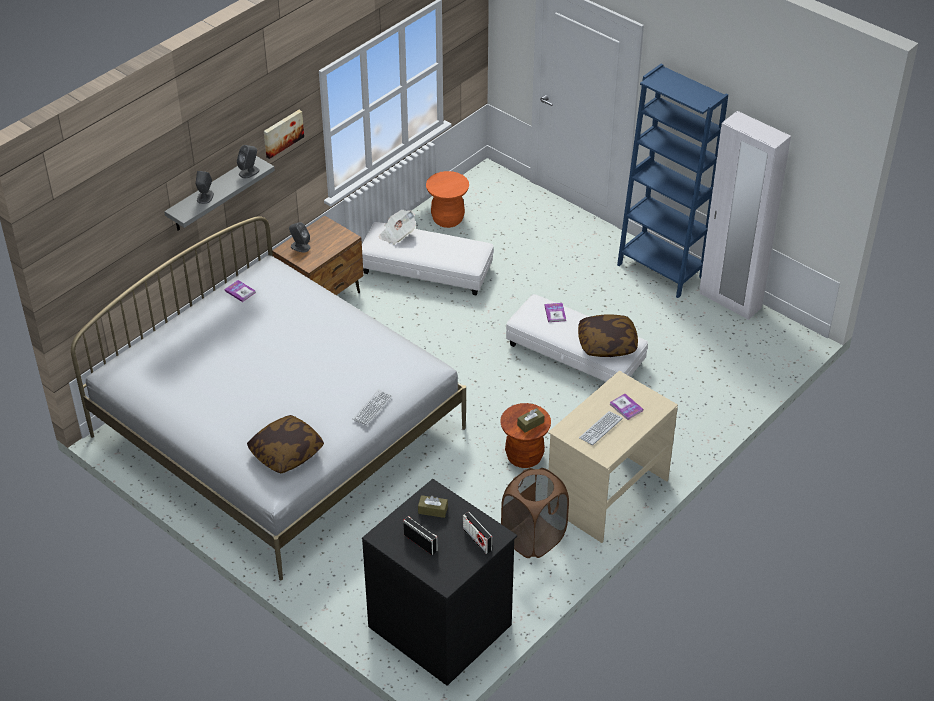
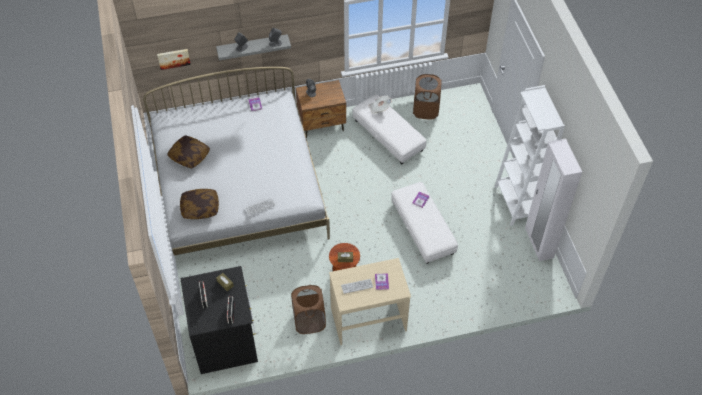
camera: 35 degrees right, 10 degrees up
(282, 133) = (310, 27): picture -> picture (173, 58)
(447, 219) = (426, 110): orange stool -> brown laundry basket
(607, 344) = (432, 234): pillow -> pillow (189, 156)
(660, 270) = (515, 203): blue bookcase -> white bookcase

